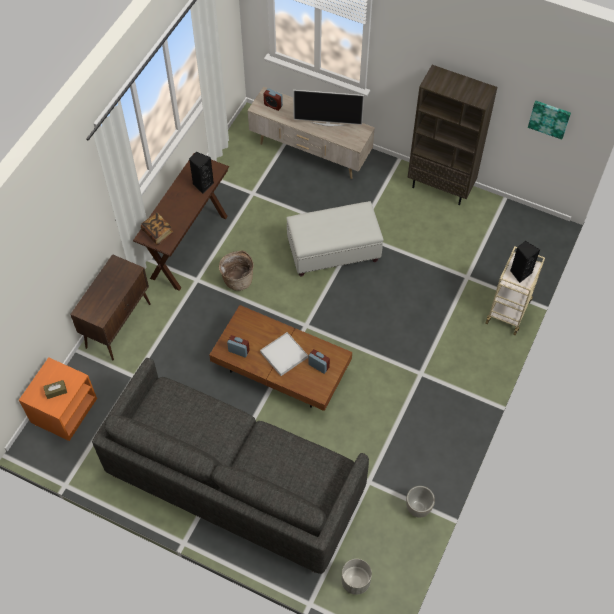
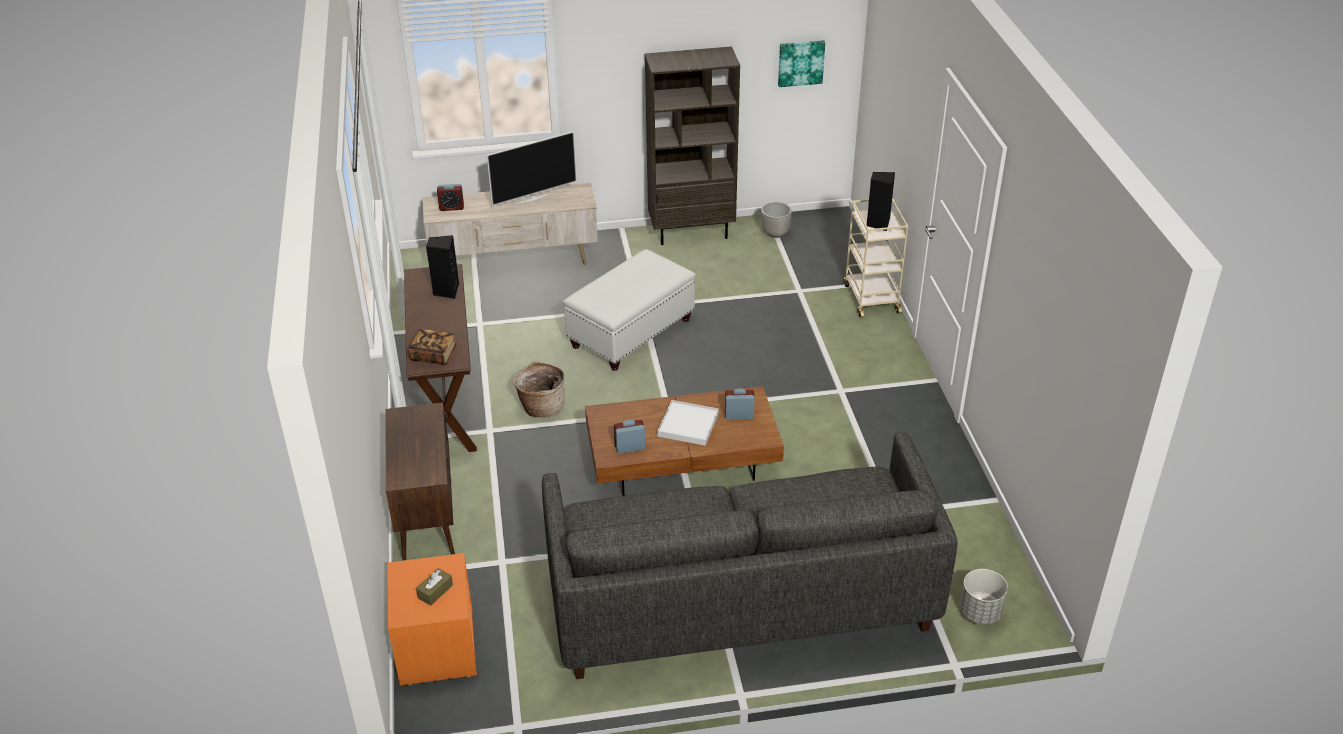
camera: 35 degrees left, 20 degrees down
(418, 508) = (969, 507): grey planter -> grey planter (775, 233)

